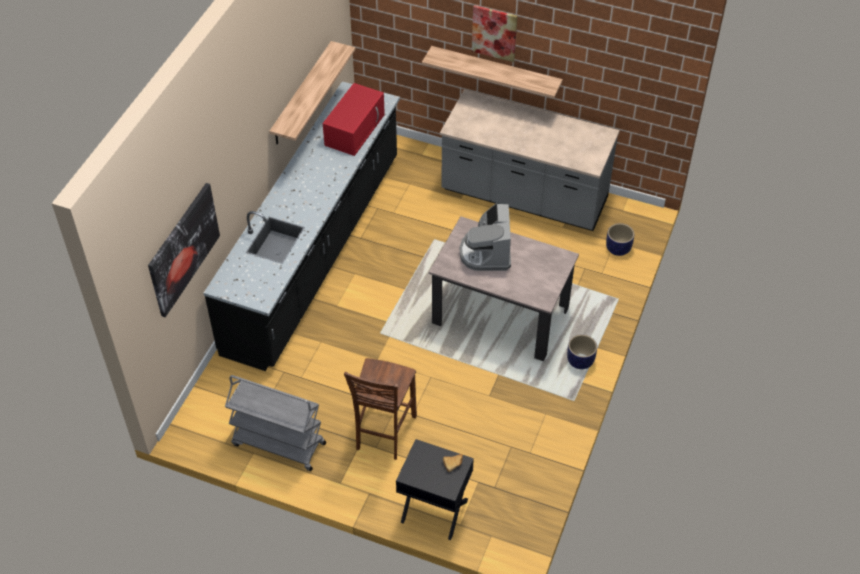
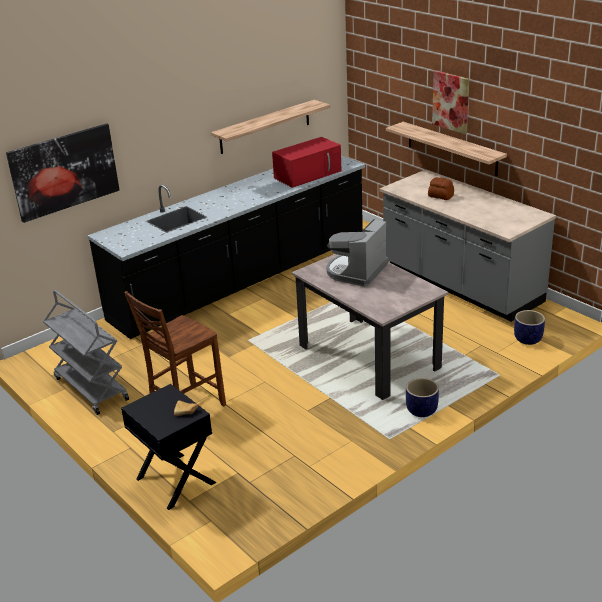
camera: 30 degrees right, 20 degrees down
(504, 130) = (440, 196): none -> bread

